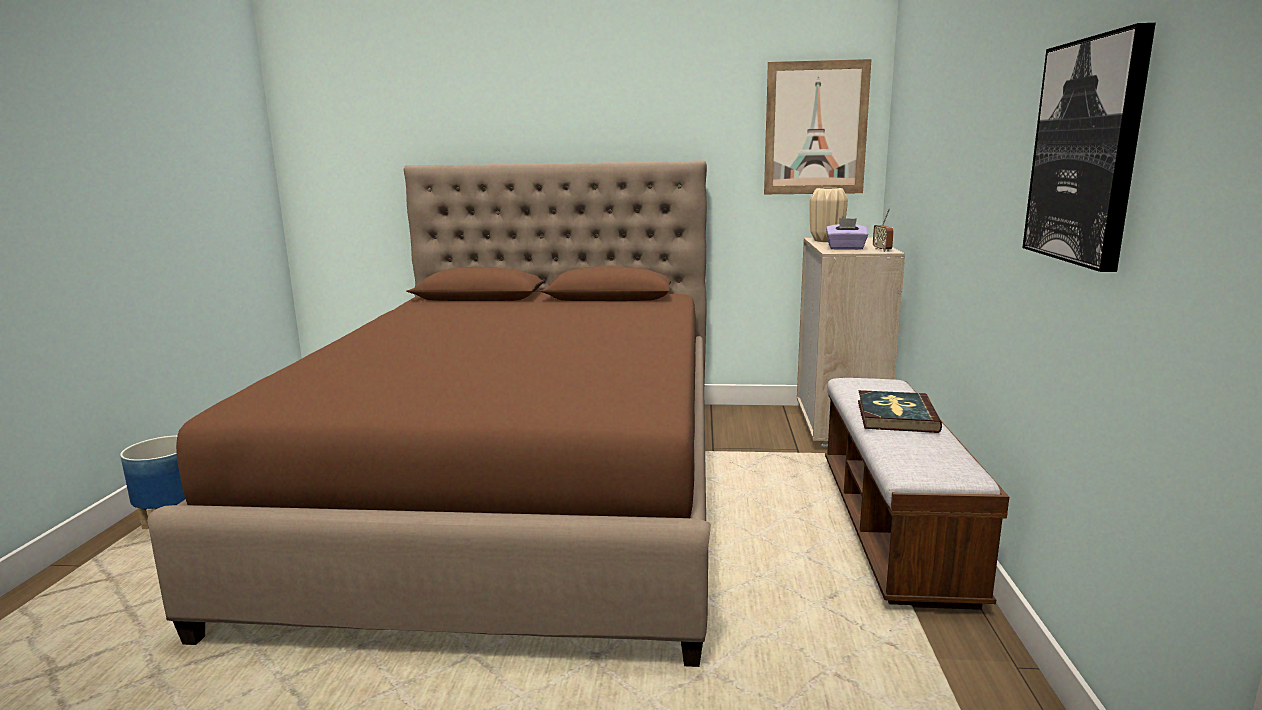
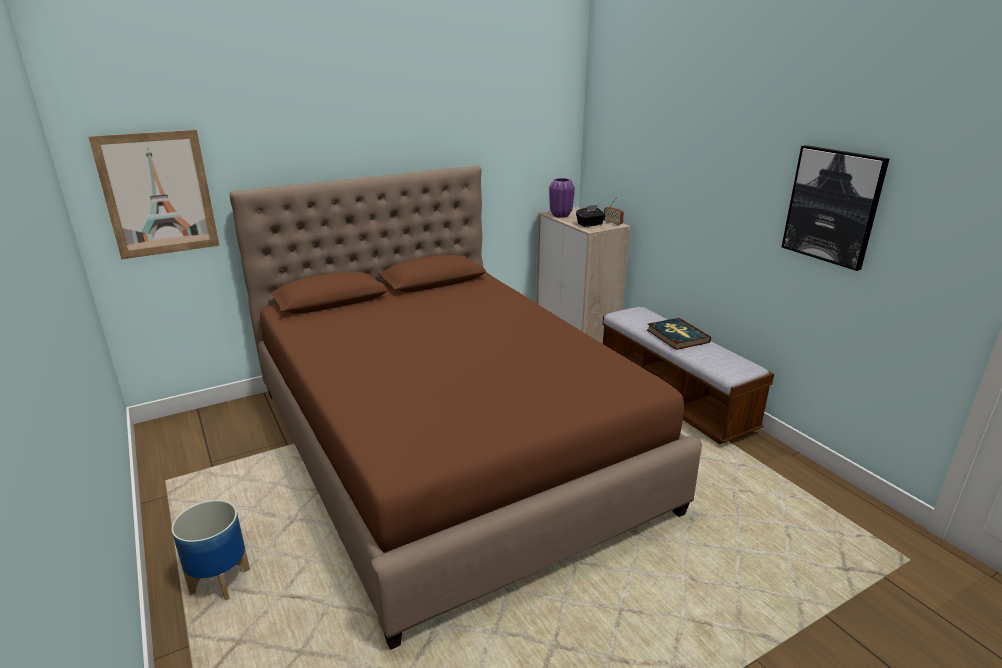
camera: 35 degrees left, 10 degrees up
(815, 128) = (542, 134): picture -> picture (158, 194)
(826, 241) = (560, 215): beige vase -> purple vase
(845, 248) = (590, 224): purple tissue box -> black tissue box

